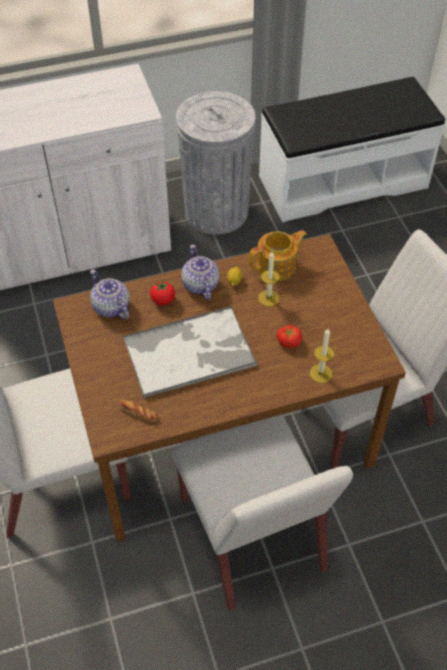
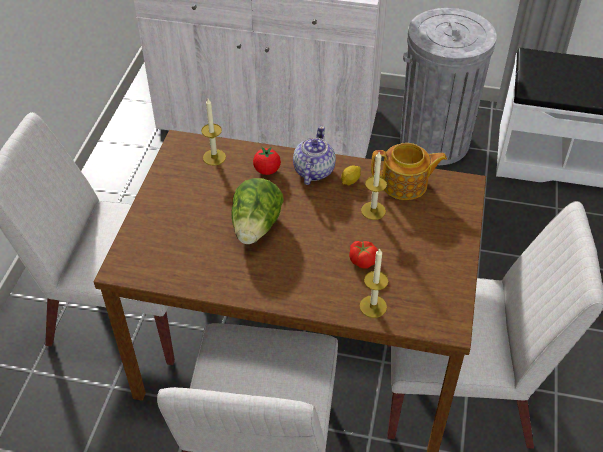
camera: 30 degrees right, 5 degrees down
(111, 307) = (214, 157): teapot -> candle
(138, 413) = (164, 260): bread -> none
(190, 352) = (256, 227): tray -> lettuce

